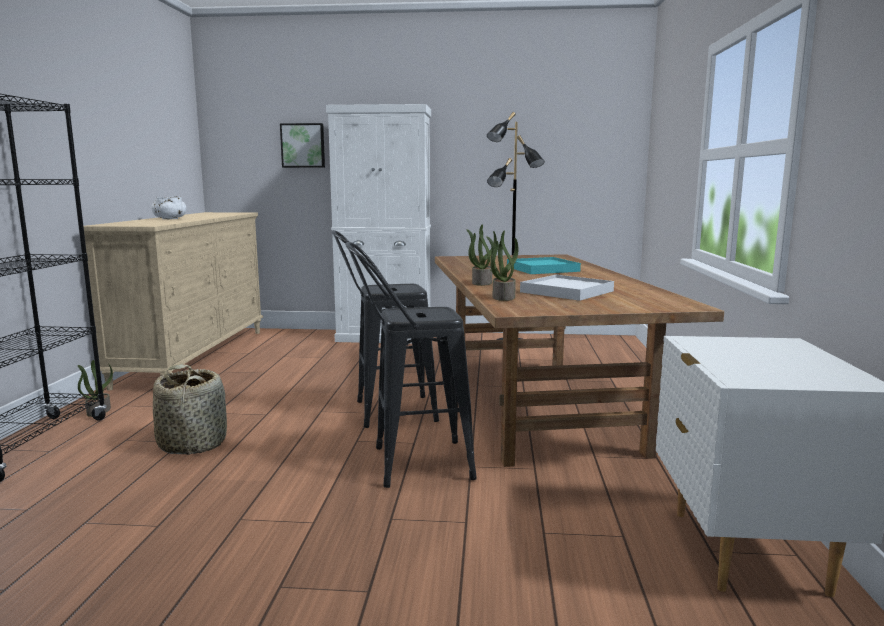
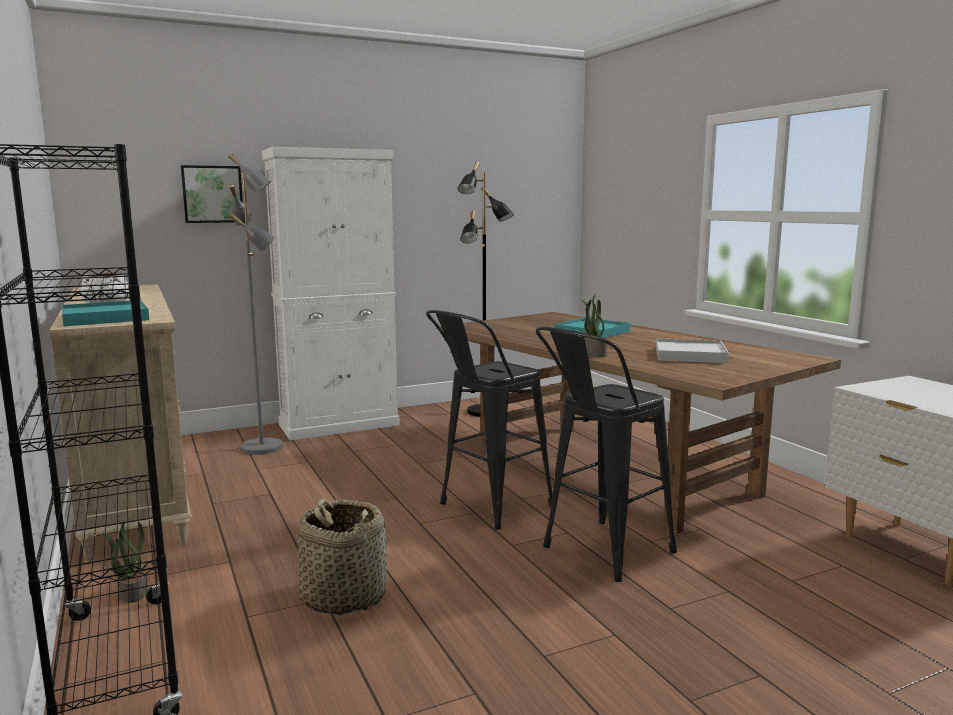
camera: 30 degrees left, 0 degrees up
(133, 223) = (105, 318): none -> turquoise tray
(310, 343) = (263, 447): none -> grey floor lamp
(503, 297) = (663, 368): potted plant -> none

